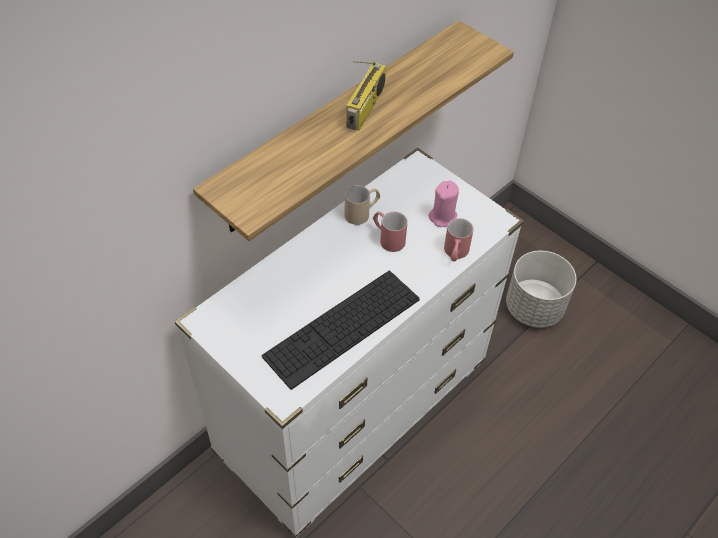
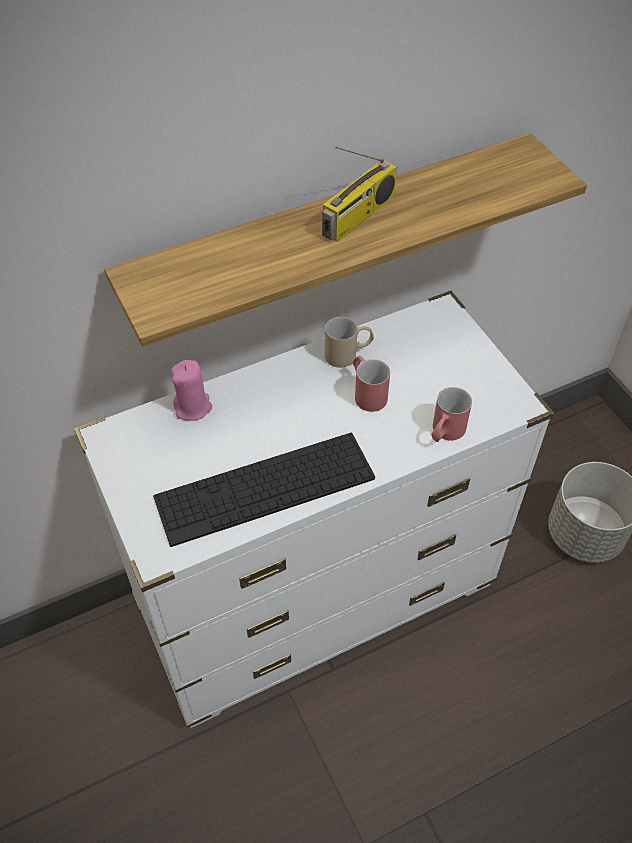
camera: 20 degrees right, 0 degrees up
(443, 217) = (448, 383): pink candle -> pink candle (193, 407)

